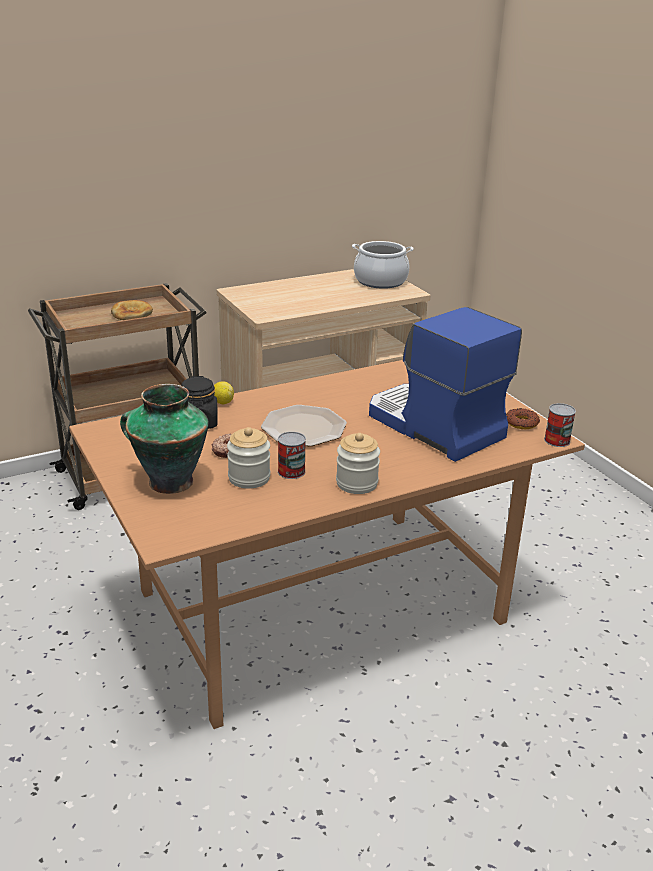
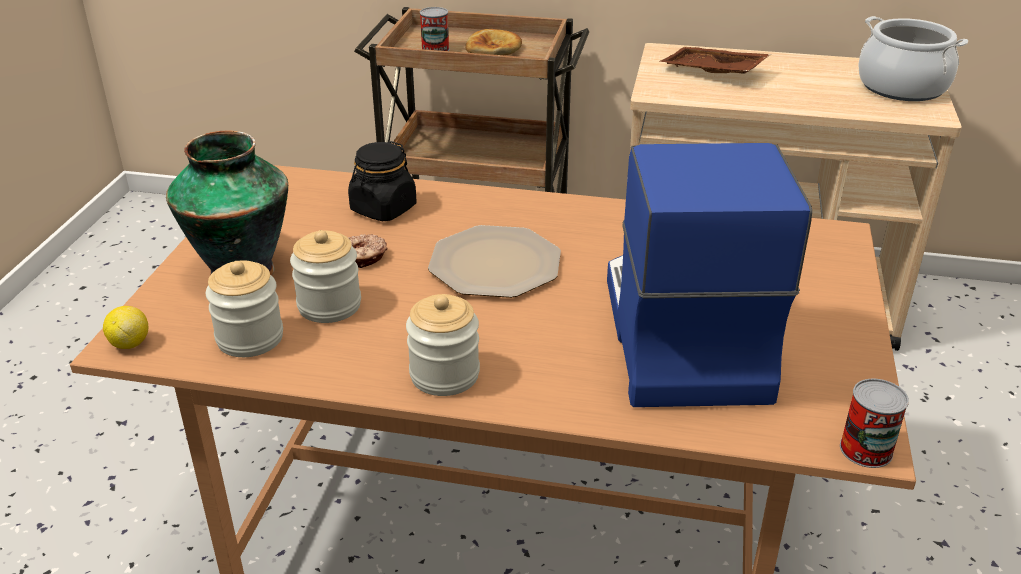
camera: 40 degrees right, 5 degrees up
(222, 402) = (448, 192): lemon -> lemon (130, 343)
(231, 509) = (250, 338): none -> jar
(278, 297) = (712, 73): none -> brown tray
(291, 471) = (390, 319): can -> can (435, 49)
(521, 423) = (841, 390): donut -> none

